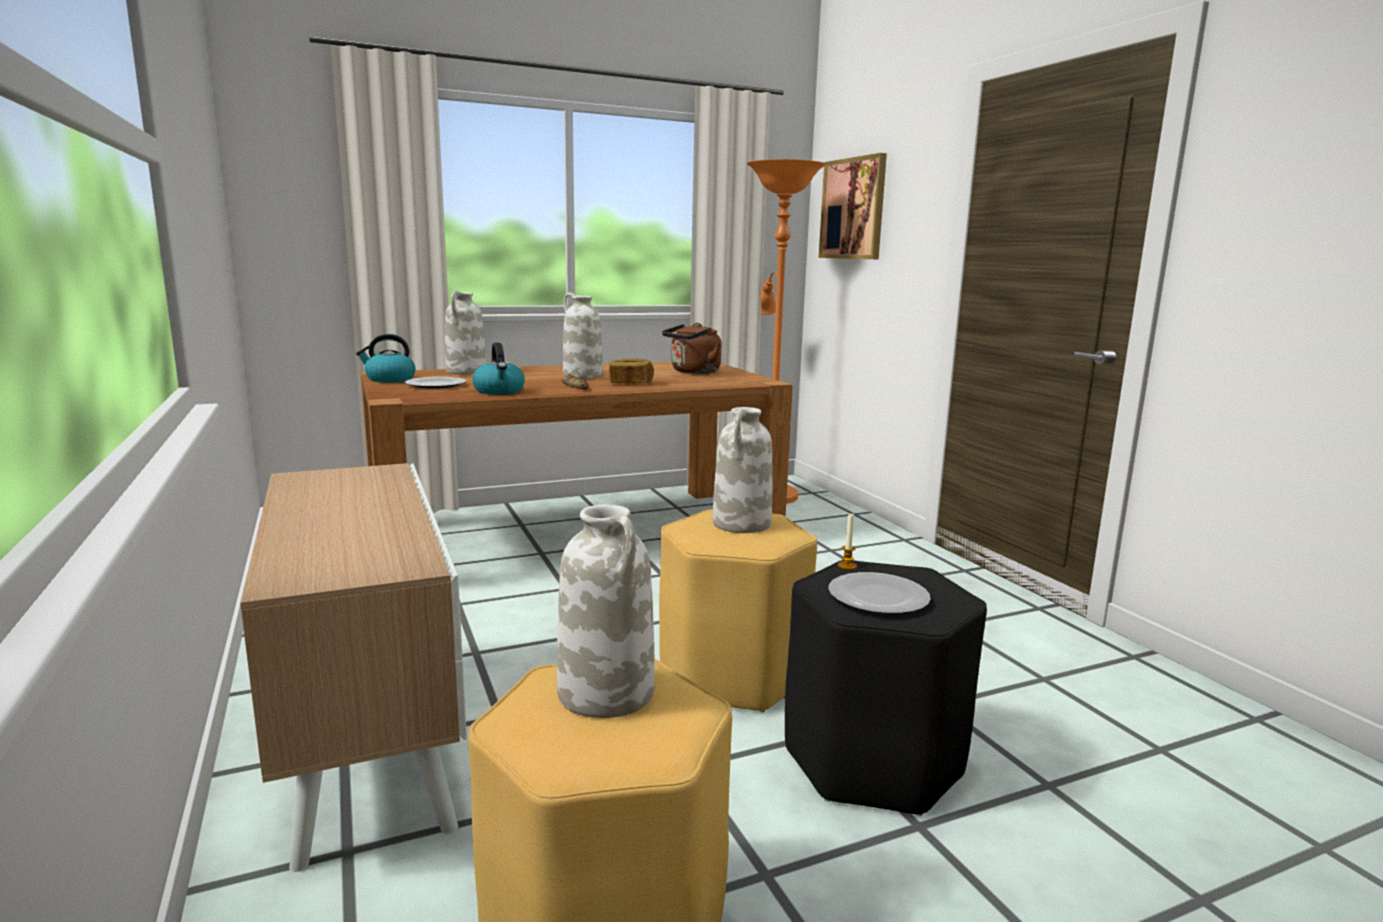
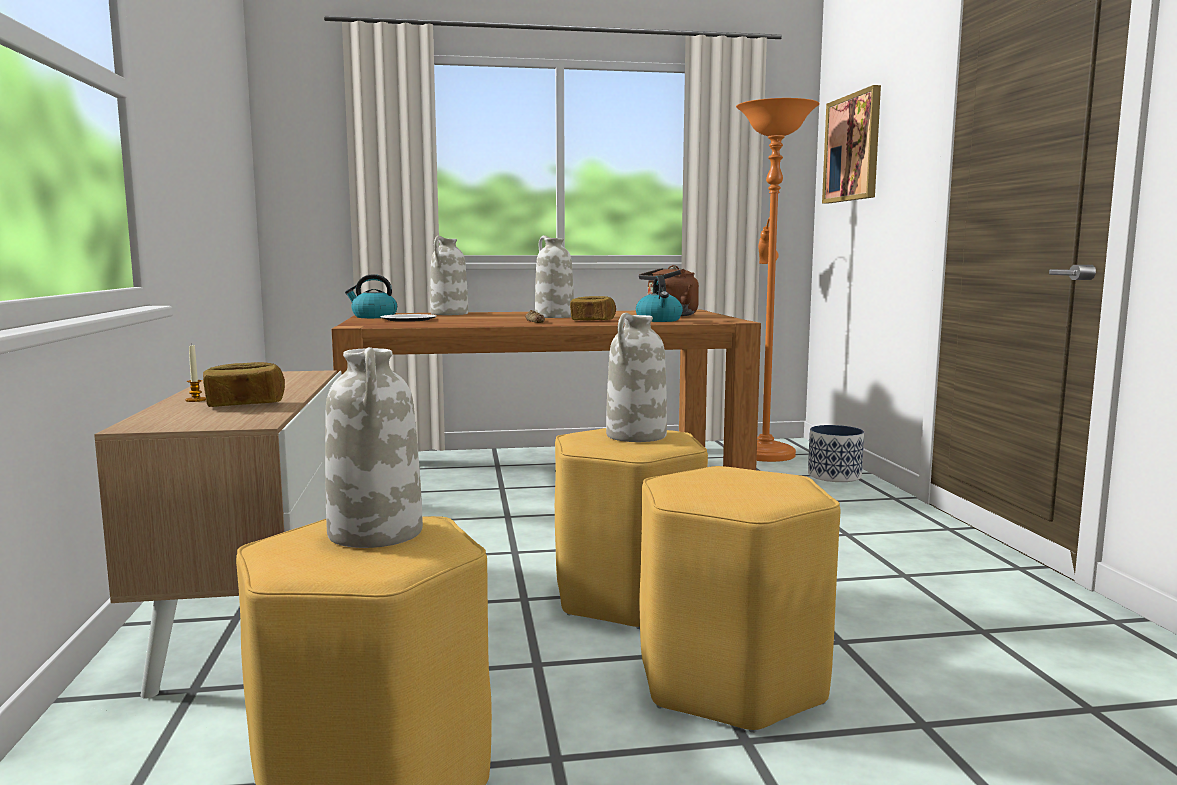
camera: 15 degrees right, 5 degrees down
(369, 534) = (245, 405): none -> bread
(499, 391) = (459, 323): kettle -> kettle (659, 320)
(843, 517) = (835, 476): none -> planter
(847, 566) = (712, 468): candle -> candle (196, 400)
(873, 760) = (732, 680): black stool -> yellow stool
(877, 597) = (717, 491): plate -> none

